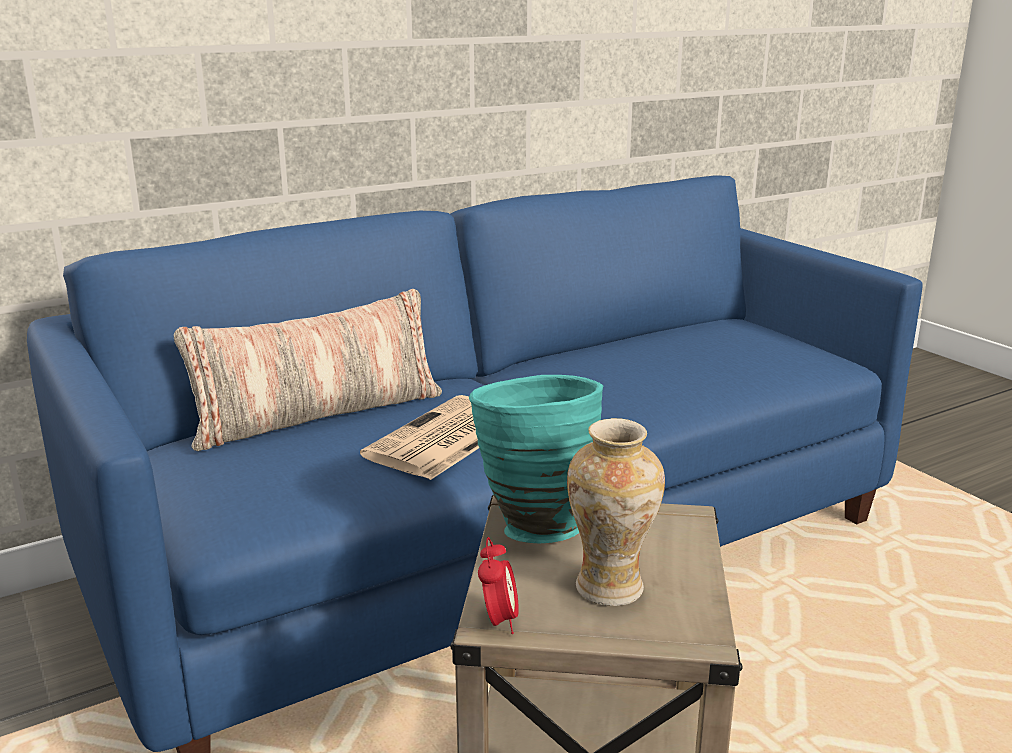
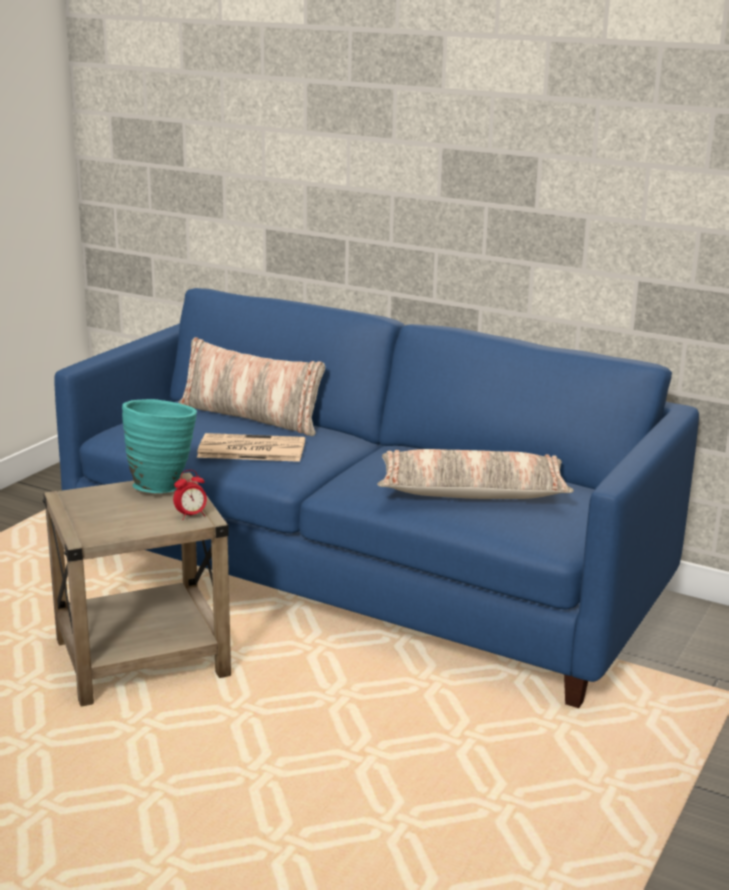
camera: 60 degrees right, 0 degrees up
(499, 621) = (65, 496): alarm clock -> alarm clock (191, 515)
(610, 589) = (113, 513): vase -> none
(700, 360) = (472, 492): none -> pillow

